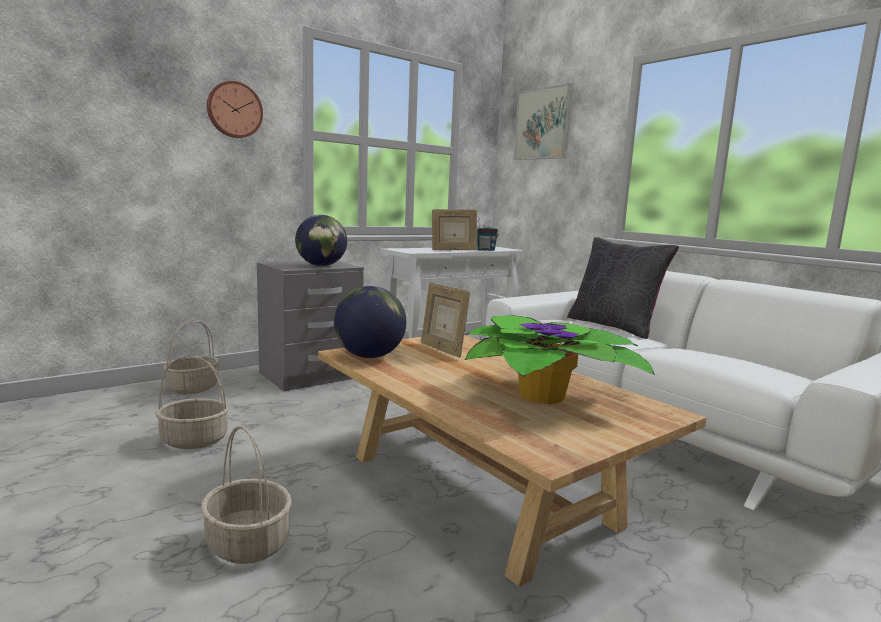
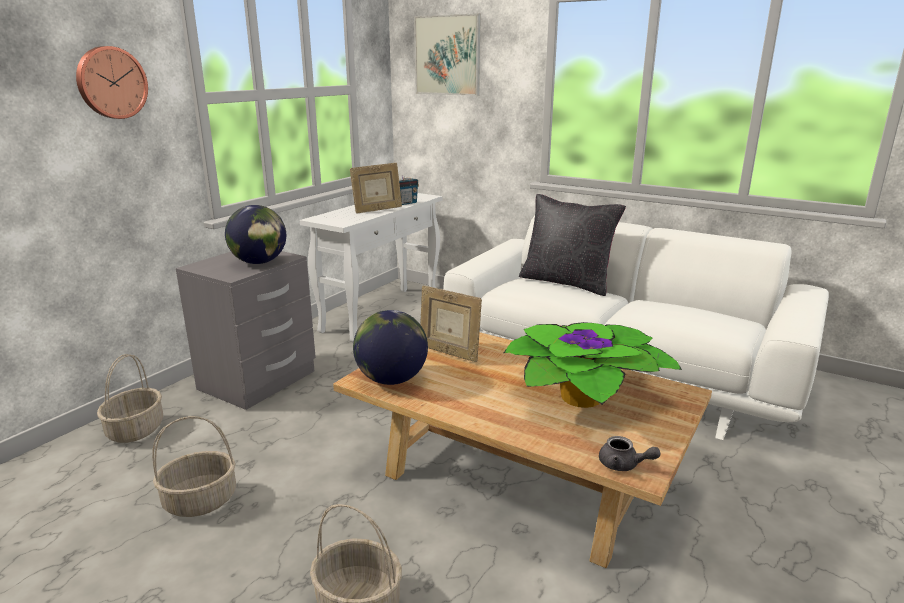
camera: 20 degrees left, 10 degrees up
(532, 448) = (623, 465): none -> grey teapot

